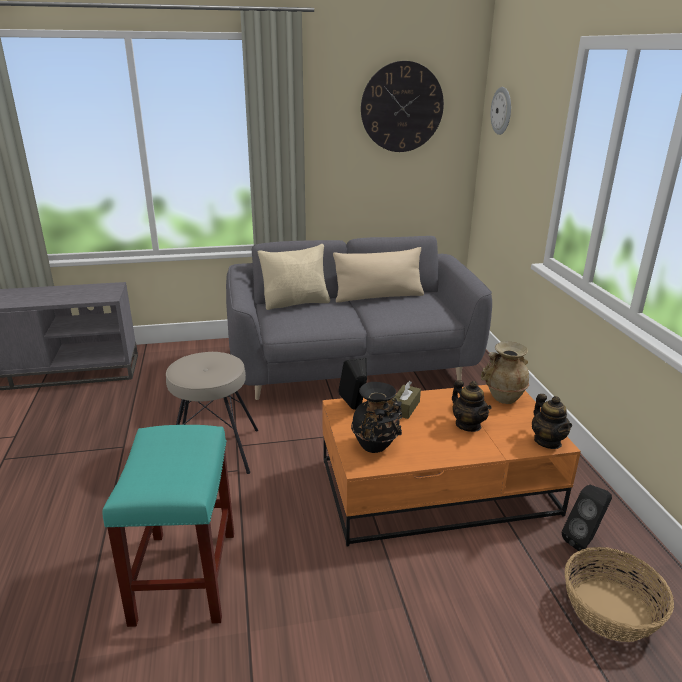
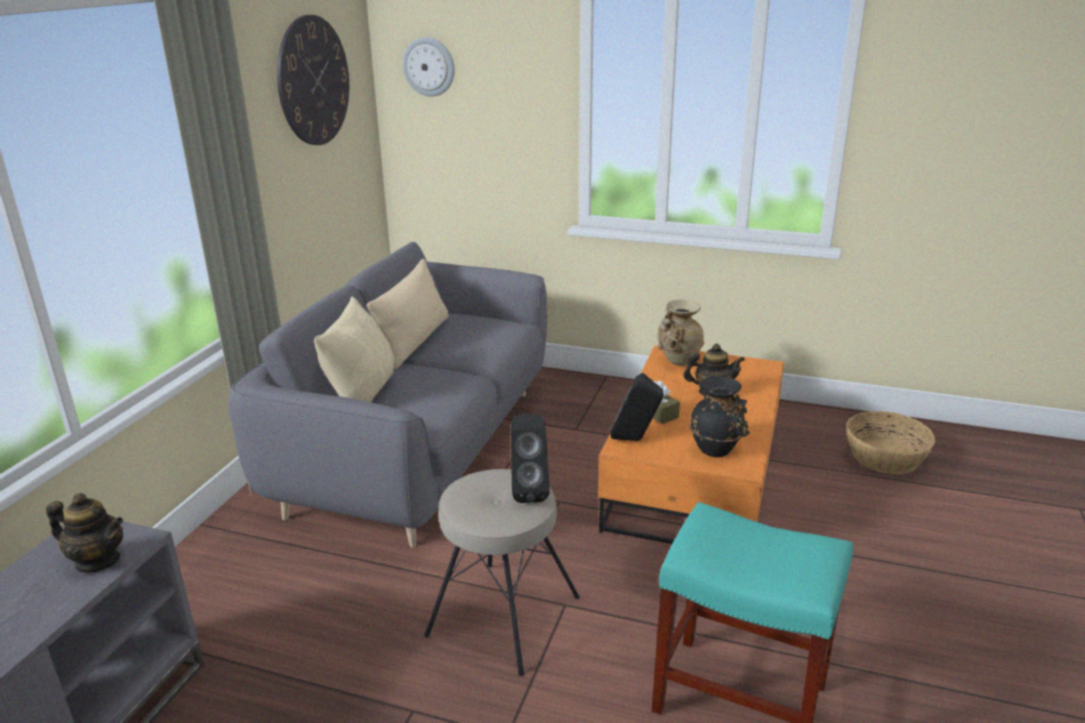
camera: 60 degrees left, 0 degrees up
(547, 441) = (762, 368): teapot -> teapot (98, 561)
(583, 541) = (808, 435): black speaker -> black speaker (529, 491)

